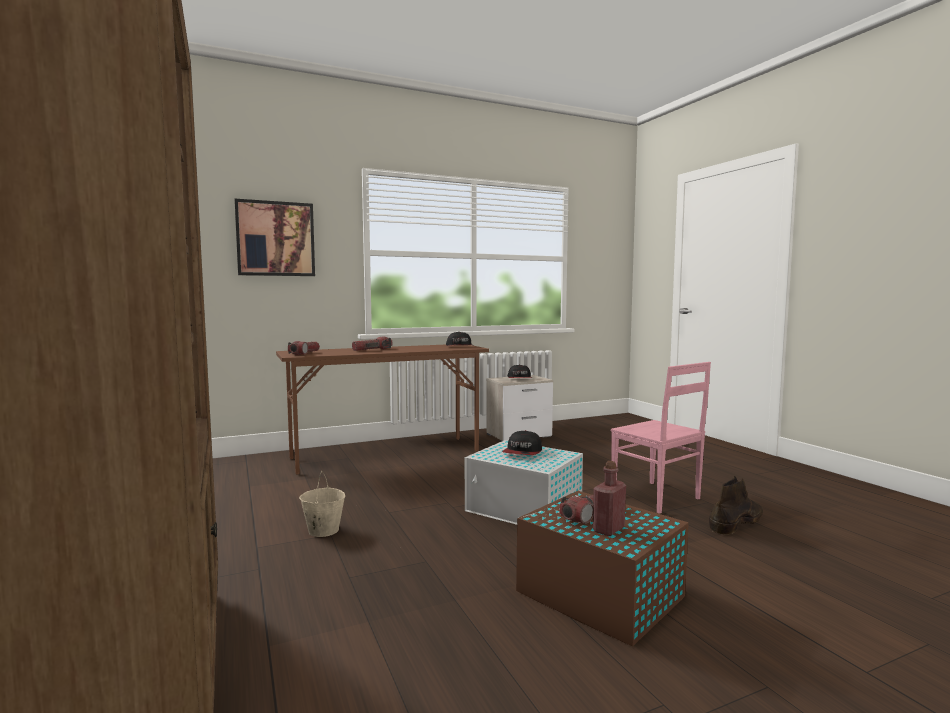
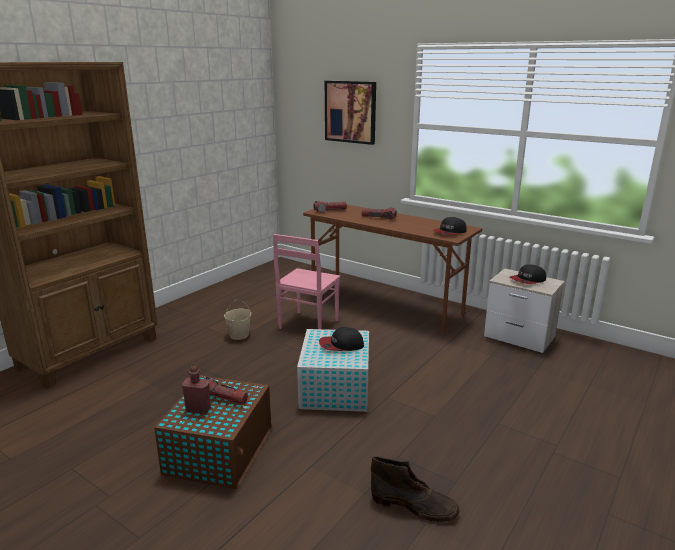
camera: 60 degrees right, 15 degrees up
(655, 497) = (431, 447): pink chair -> pink chair (307, 324)

